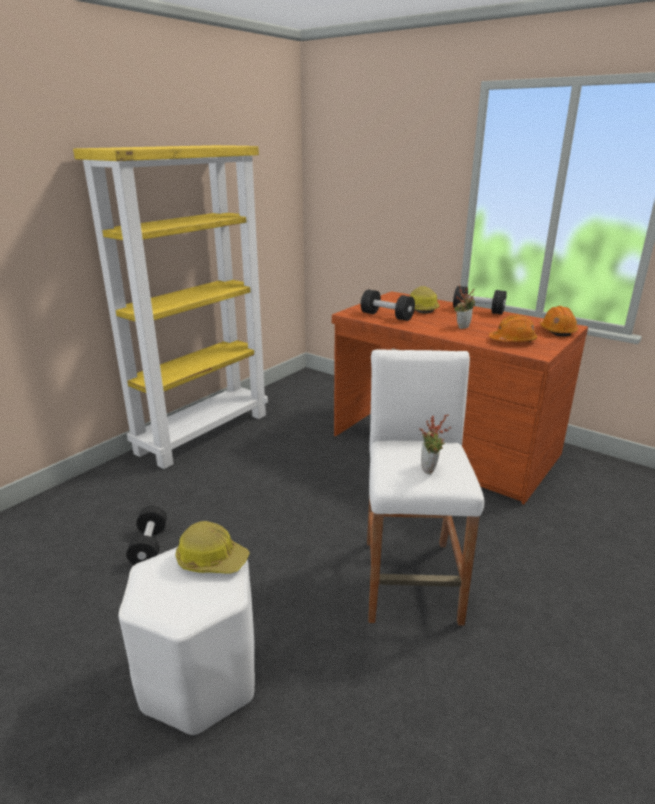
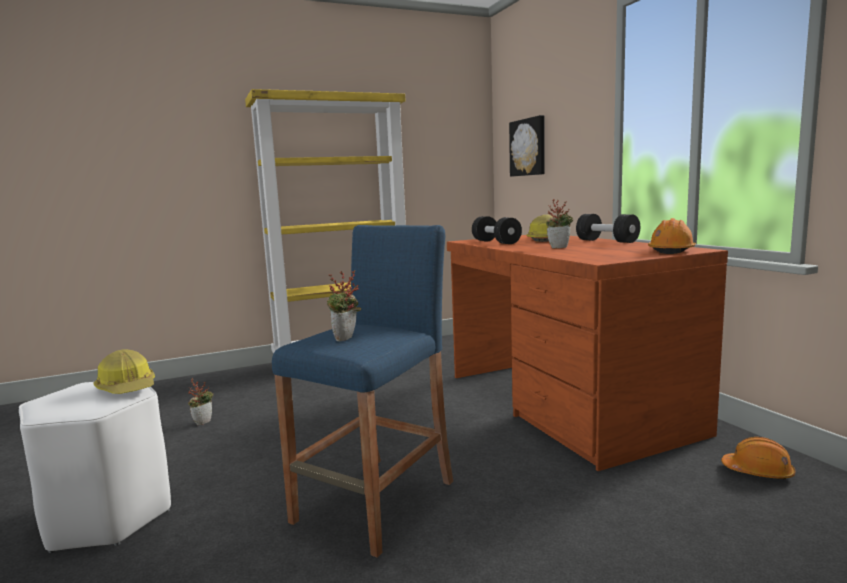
camera: 30 degrees right, 15 degrees down
(149, 546) = (203, 421): black dumbbell -> potted plant
(357, 199) = (528, 147): none -> picture
(411, 580) = (376, 502): white stool -> blue stool
(512, 340) = (592, 254): orange hard hat -> orange hard hat (758, 472)

